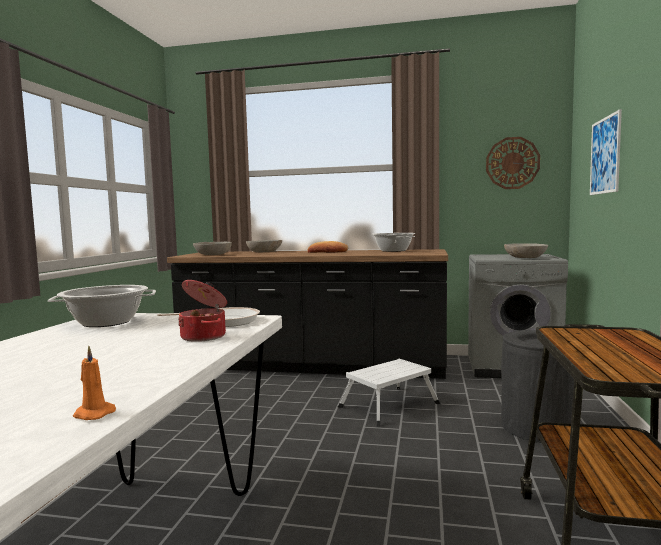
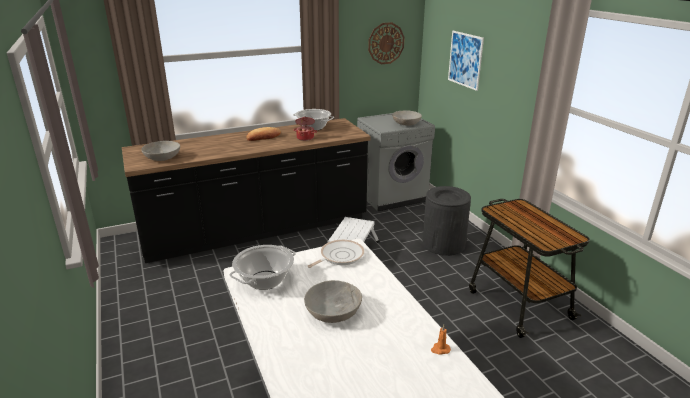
camera: 35 degrees left, 20 degrees up
(204, 336) = (364, 276): cooking pot -> cooking pot (305, 138)
(264, 252) = (200, 142): grey bowl -> grey bowl (333, 312)

